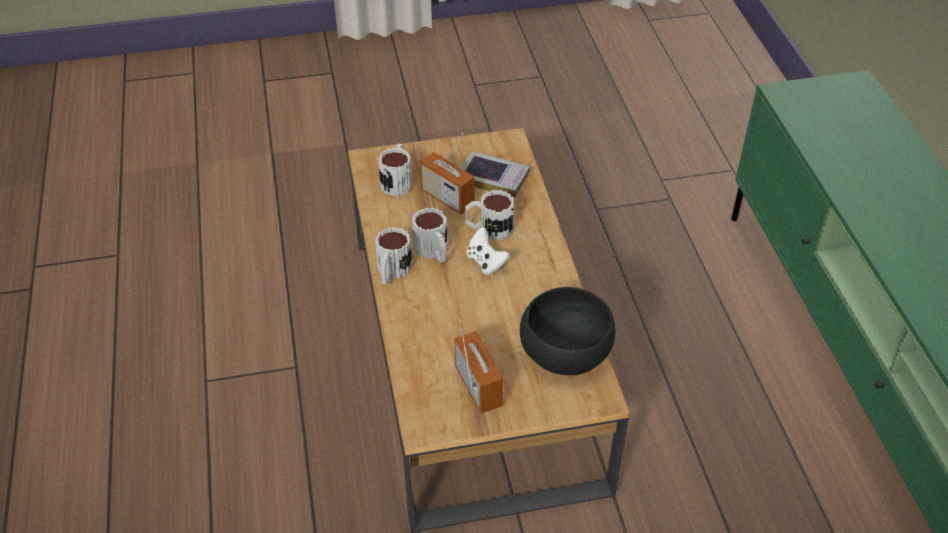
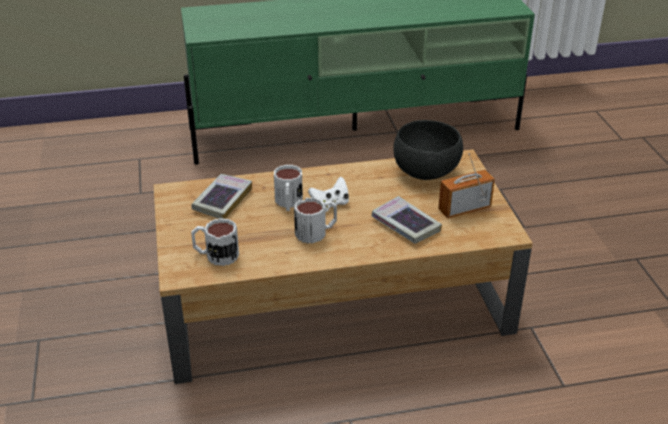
camera: 90 degrees left, 10 degrees down
(392, 272) = (342, 254): mug -> none
(444, 327) = (405, 225): none -> book
(447, 198) = (246, 225): radio -> none

